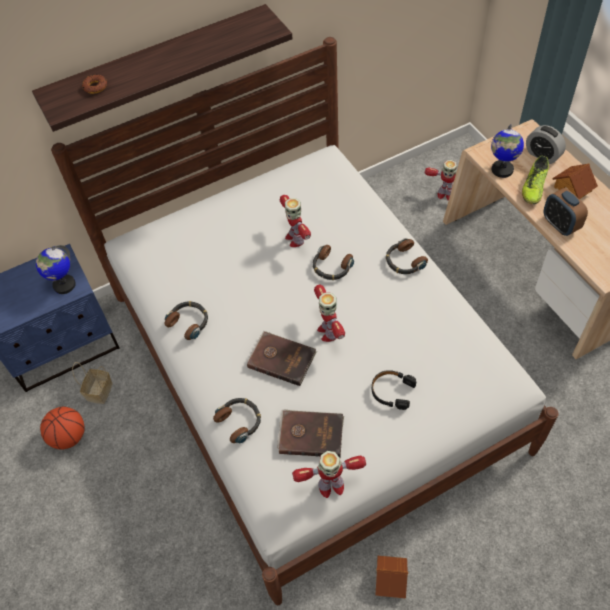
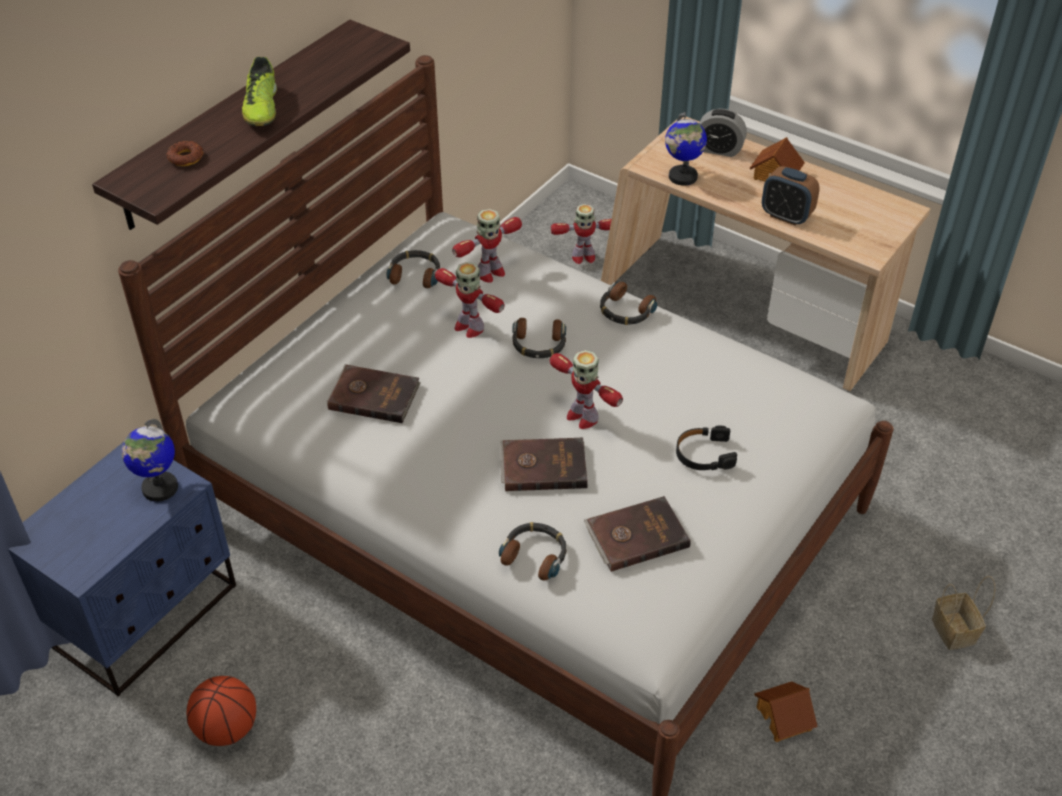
camera: 30 degrees left, 10 degrees down
(99, 392) = (240, 653): basket -> basket (955, 632)
(189, 322) = (388, 466): headphones -> headphones (415, 274)
(209, 268) = (373, 395): none -> brown book
(330, 486) = (697, 583): toy robot -> toy robot (490, 273)
(533, 187) = (731, 185): shoe -> shoe (262, 108)

